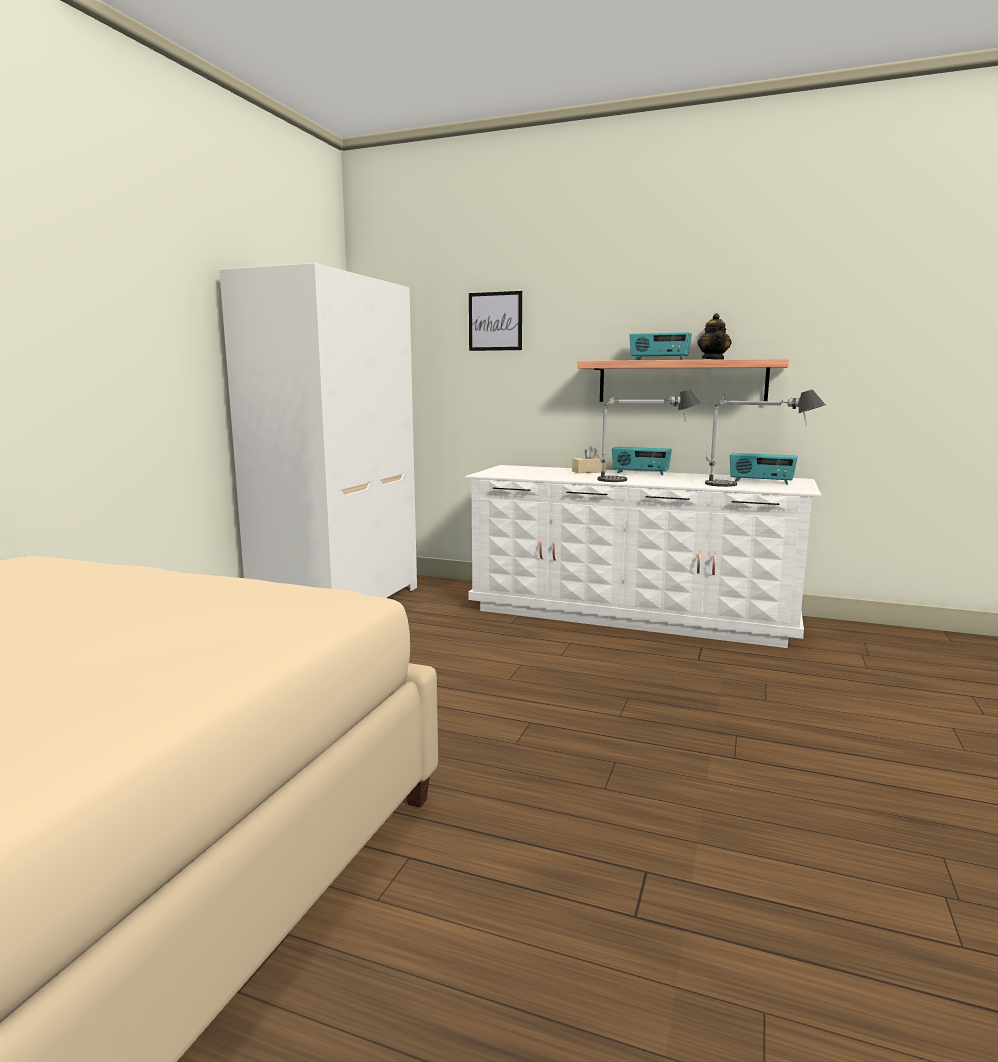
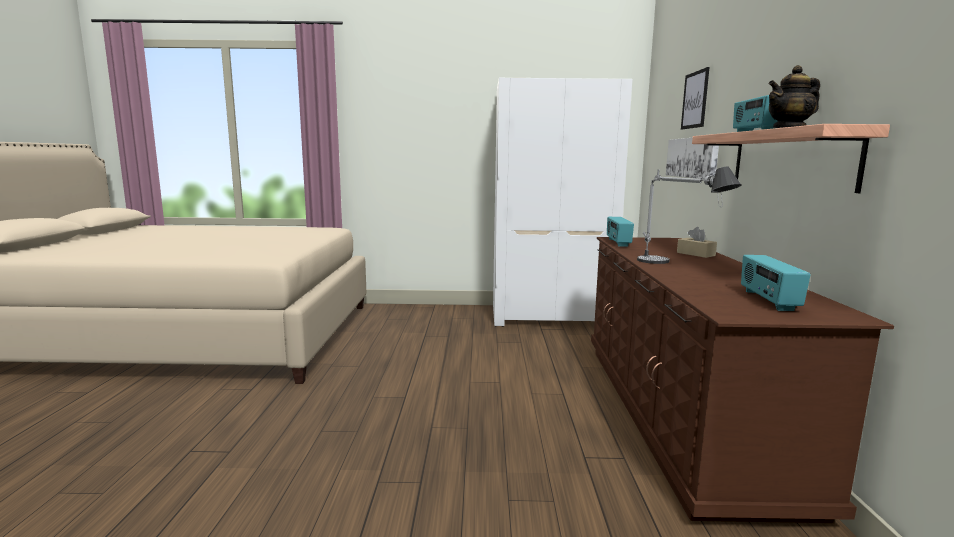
camera: 70 degrees right, 0 degrees up
(502, 381) = (692, 157): none -> picture
(630, 613) = (677, 413): white dresser -> brown dresser
(640, 473) = (726, 265): radio -> radio (617, 243)
(754, 487) = (714, 298): table lamp -> none

